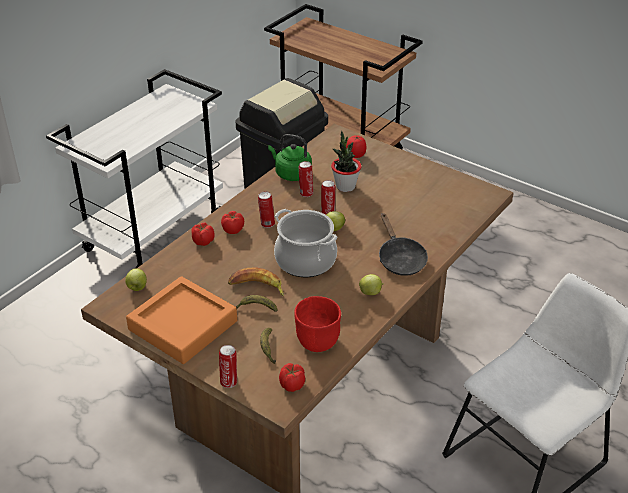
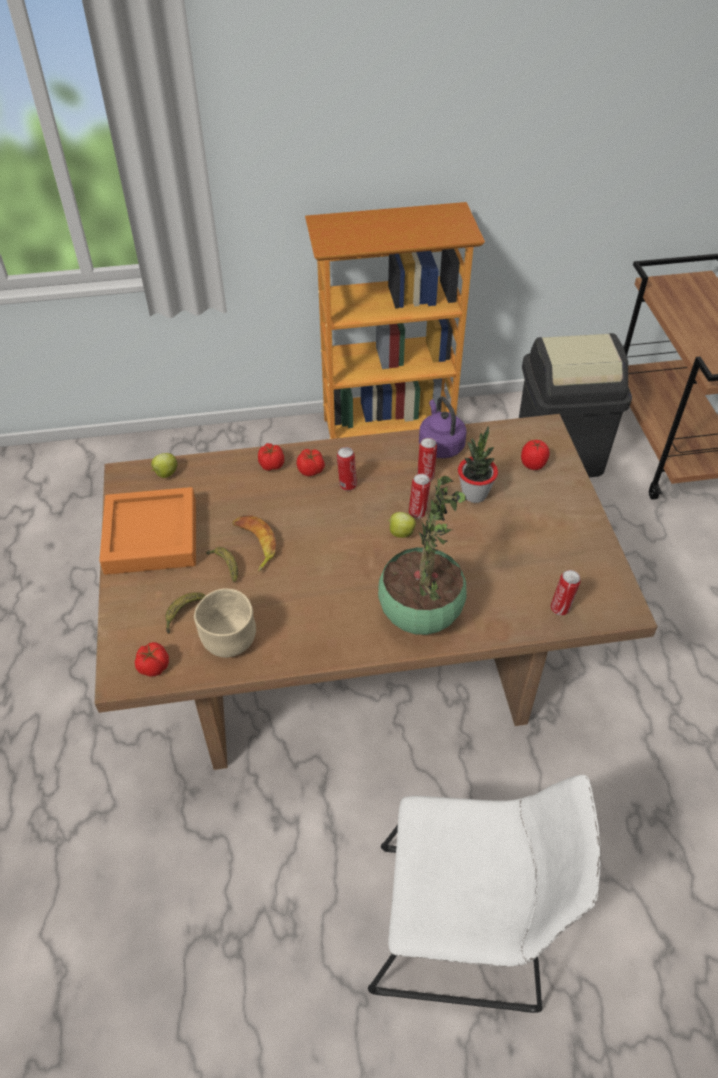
camera: 45 degrees right, 10 degrees up
(154, 234) = (387, 430): white cart -> bookcase
(229, 382) = (114, 620): can -> can (561, 608)
(291, 174) = (440, 445): green kettle -> purple kettle
(305, 261) = (329, 548): cooking pot -> none
(316, 342) = (228, 641): red bowl -> beige bowl
(371, 292) = (343, 629): apple -> none
(400, 259) = (420, 614): black frying pan -> potted plant

